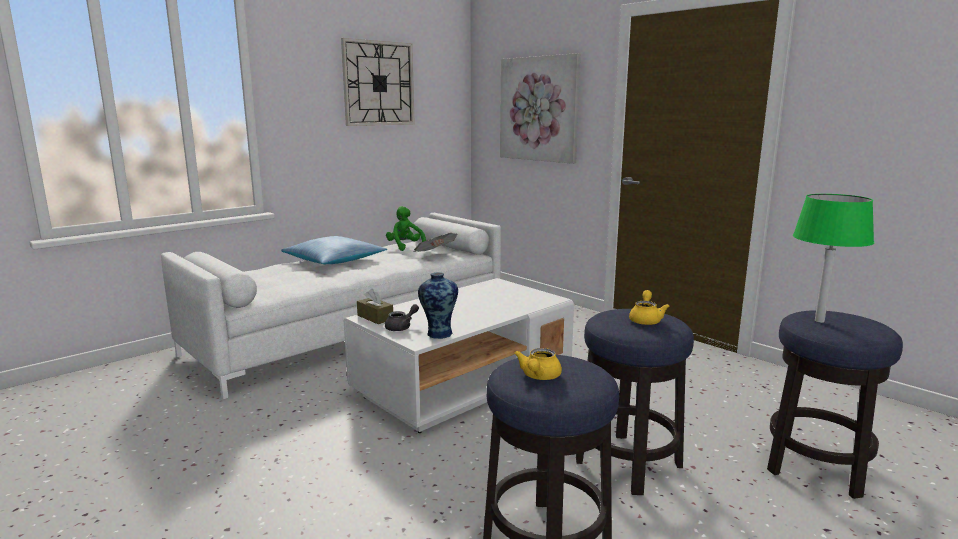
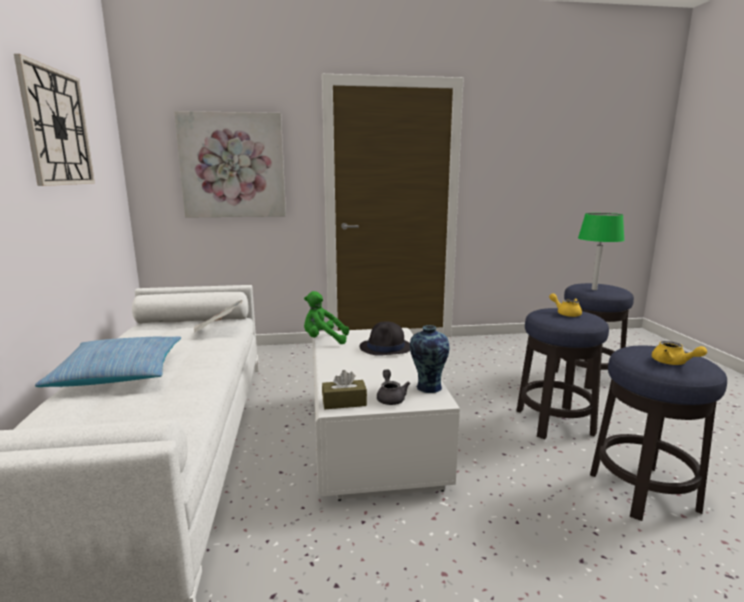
camera: 55 degrees left, 0 degrees up
(405, 247) = (153, 333): green plush toy -> green plush toy (323, 340)
(502, 304) = (386, 348): none -> black hat

